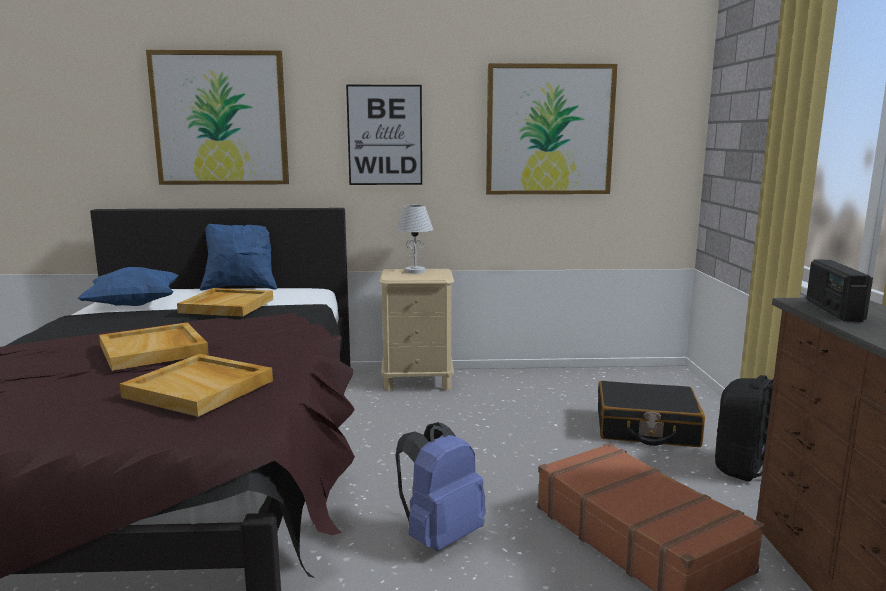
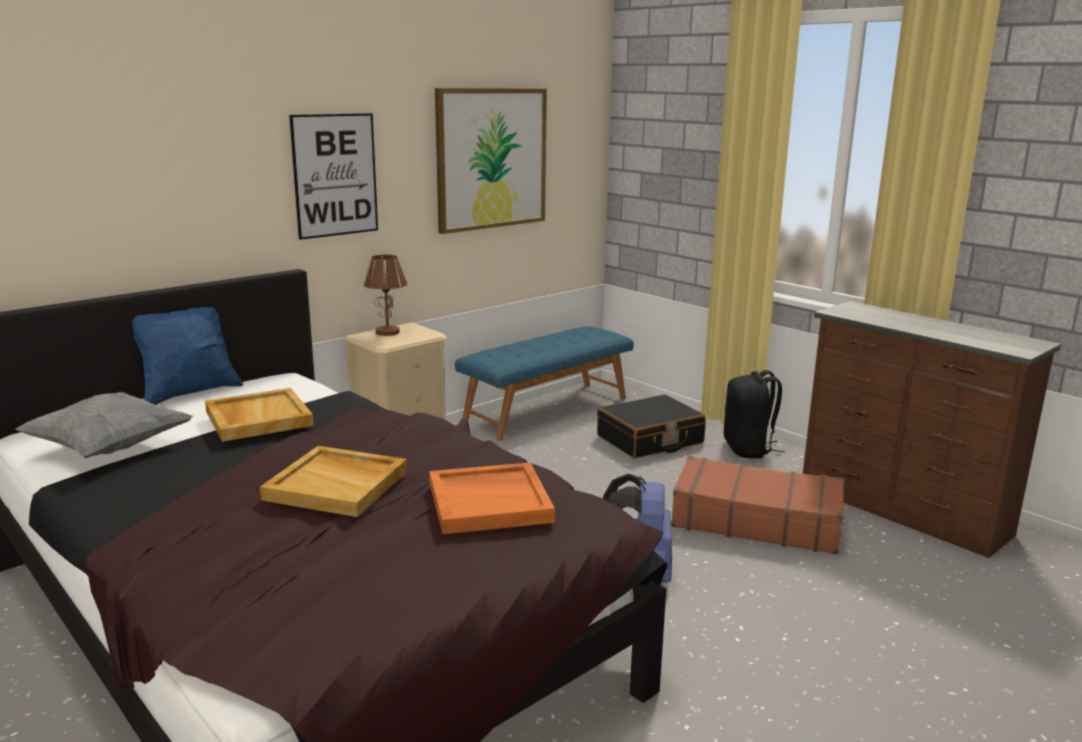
camera: 40 degrees left, 5 degrees up
(133, 305) = (109, 448): blue pillow -> grey pillow
(201, 388) = (490, 502): beige tray -> orange tray
(220, 118) = (128, 166): picture -> none
(414, 271) = (387, 332): white table lamp -> brown table lamp
(586, 379) = (546, 410): none -> blue bench
(833, 310) = (864, 315): radio -> none

